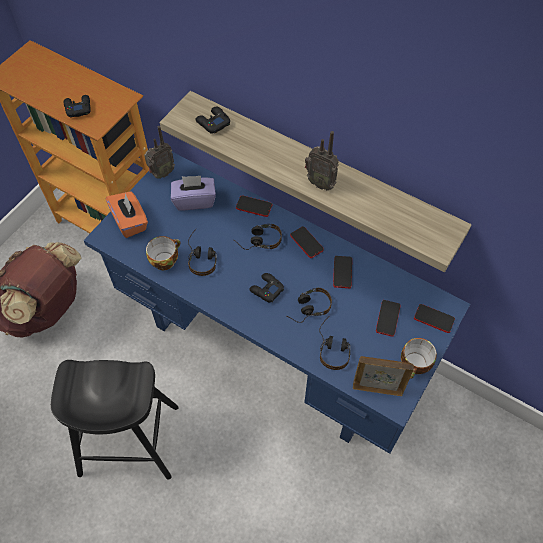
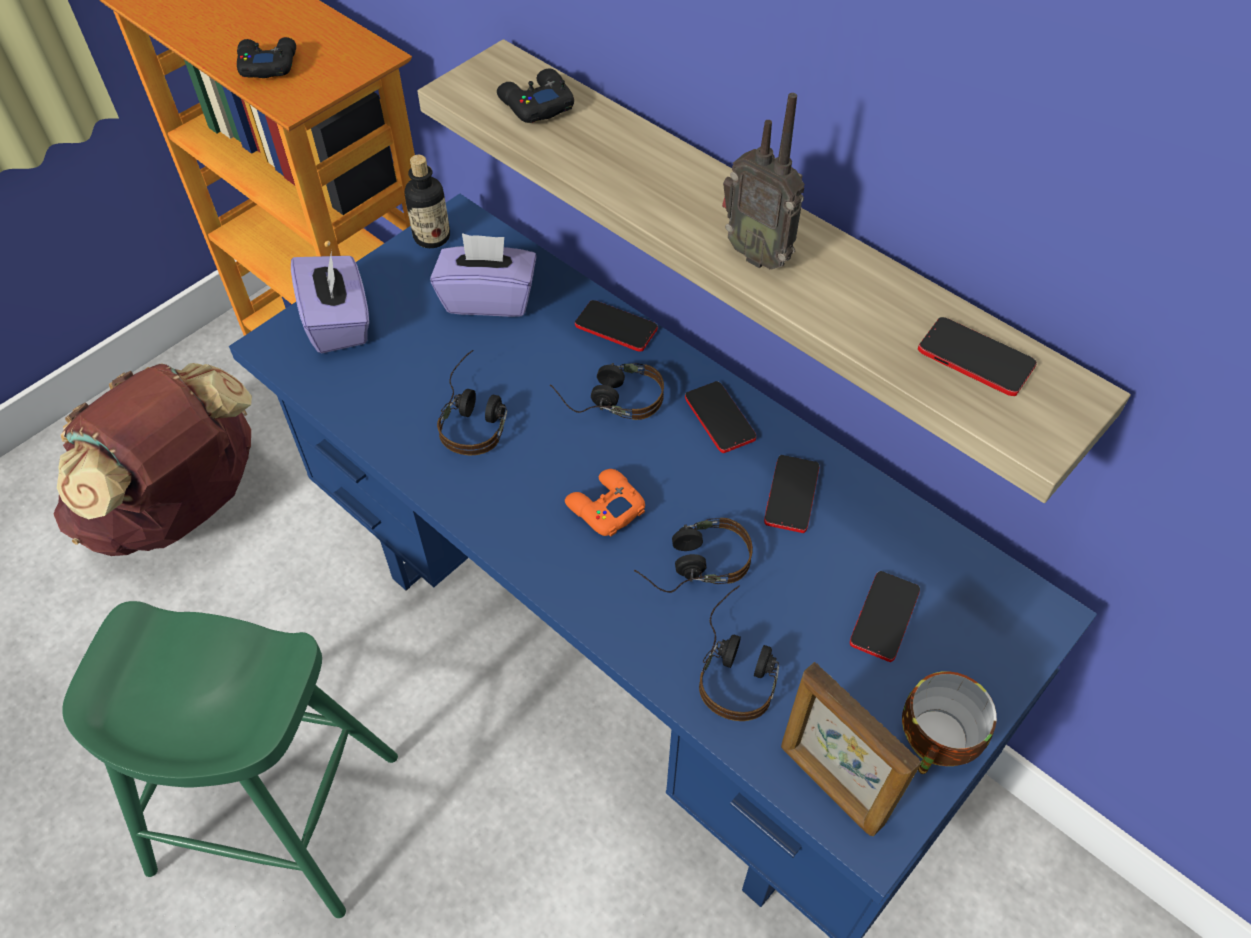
camera: 10 degrees right, 5 degrees down
(129, 440) = (276, 813): black stool -> green stool
(130, 221) = (339, 322): orange tissue box -> purple tissue box
(161, 173) = (432, 237): radio -> bottle
(165, 260) = (392, 410): cup -> none
(266, 289) = (604, 507): black game controller -> orange game controller
(377, 389) = (830, 786): picture frame -> picture frame turned 150 degrees counterclockwise
(434, 318) = (1000, 635): phone -> phone (975, 358)

